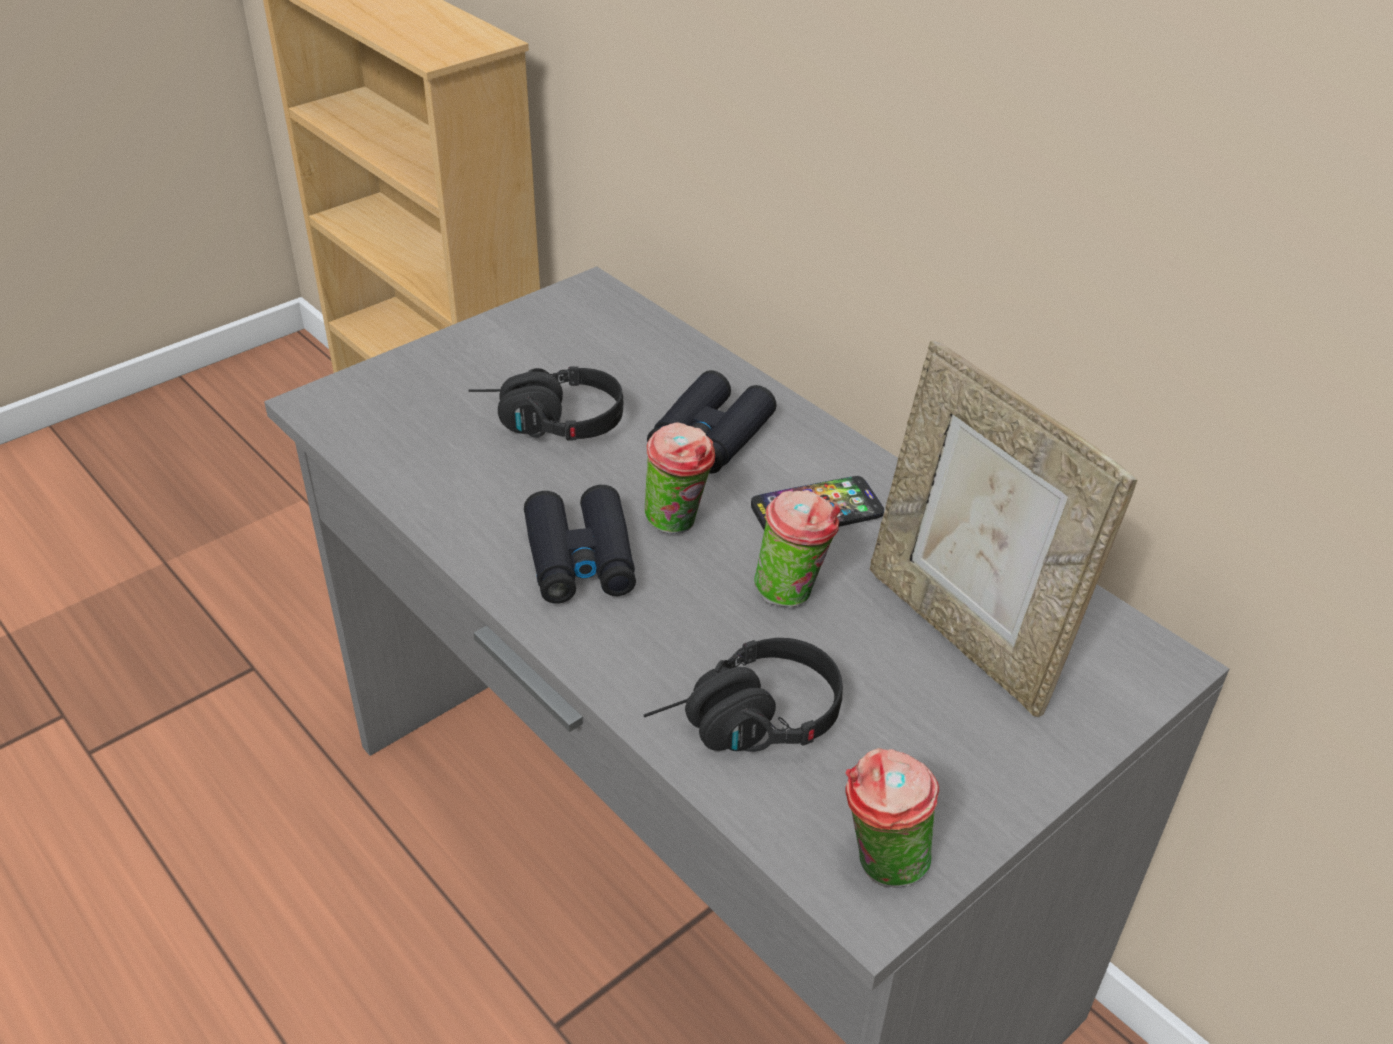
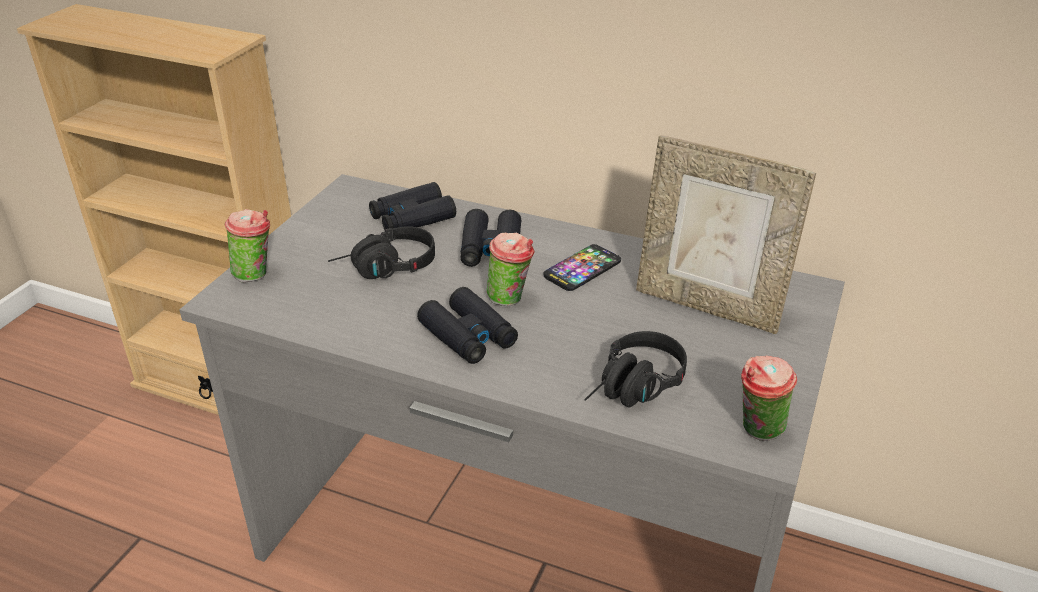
camera: 25 degrees left, 5 degrees down
(638, 358) = (412, 218): none -> black binoculars
(793, 593) = (604, 315): cup -> cup (256, 274)

